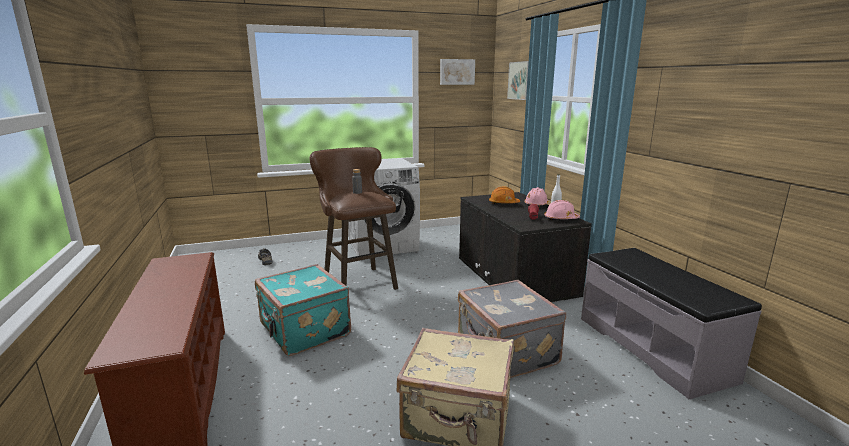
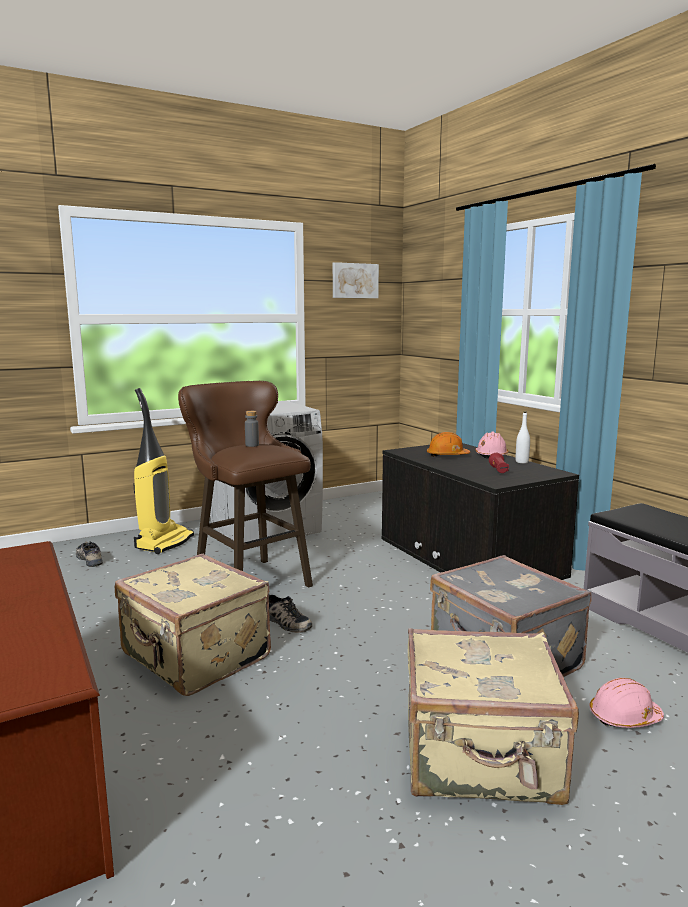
camera: 10 degrees left, 5 degrees down
(303, 331) = (194, 657): turquoise suitcase -> beige suitcase
(315, 251) = (164, 542): none -> vacuum cleaner
(370, 312) = (285, 622): none -> shoe
(521, 80) = (447, 291): picture -> none
(561, 219) = (536, 471): pink hard hat -> pink hard hat (624, 717)

